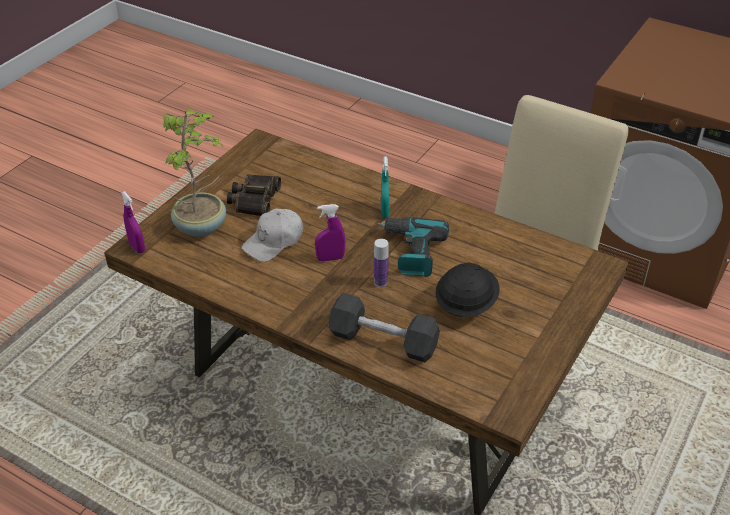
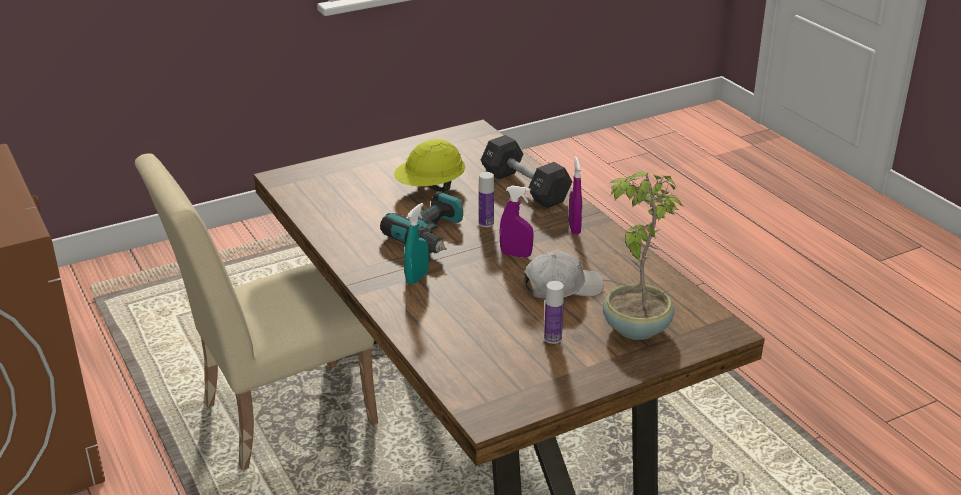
camera: 150 degrees left, 10 degrees down
(137, 247) = (722, 330): purple spray bottle -> purple spray bottle (574, 228)
(254, 200) = (553, 338): binoculars -> bottle
(465, 304) = (430, 188): black hard hat -> yellow hard hat

